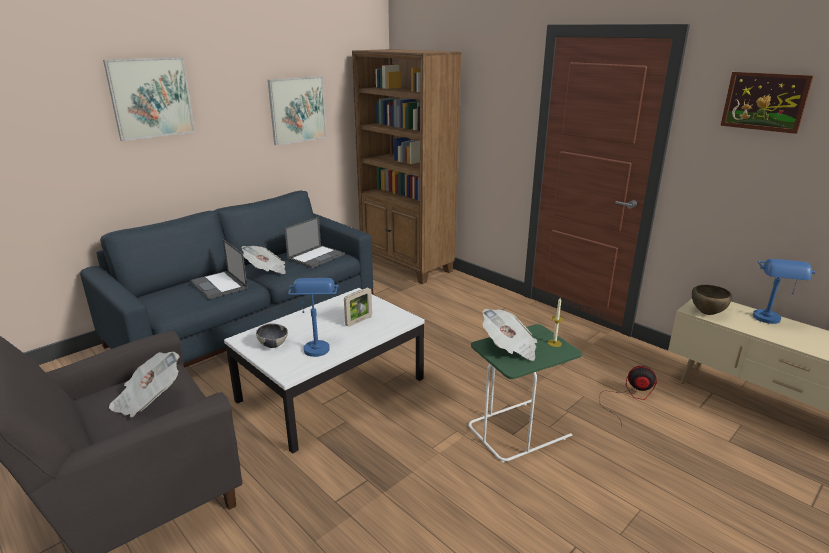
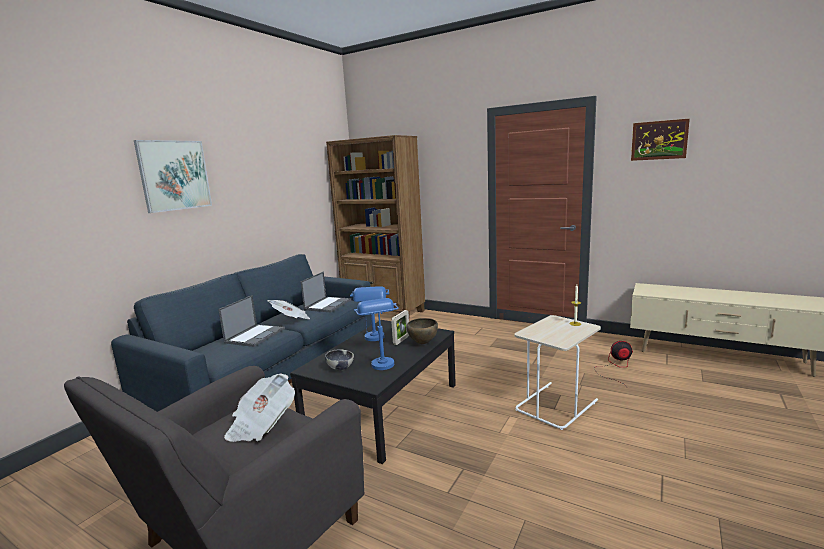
camera: 15 degrees left, 10 degrees down
(219, 285) = (255, 335): laptop -> laptop turned 105 degrees counterclockwise
(297, 110) = (289, 188): picture -> none
(332, 389) = (383, 408): white coffee table -> black coffee table
(509, 348) = (546, 332): newspaper -> none
(518, 429) = (555, 404): green side table -> beige side table
(707, 313) = (653, 293): brown bowl -> brown bowl (423, 343)
(769, 322) = (696, 291): blue table lamp -> blue table lamp (374, 340)

